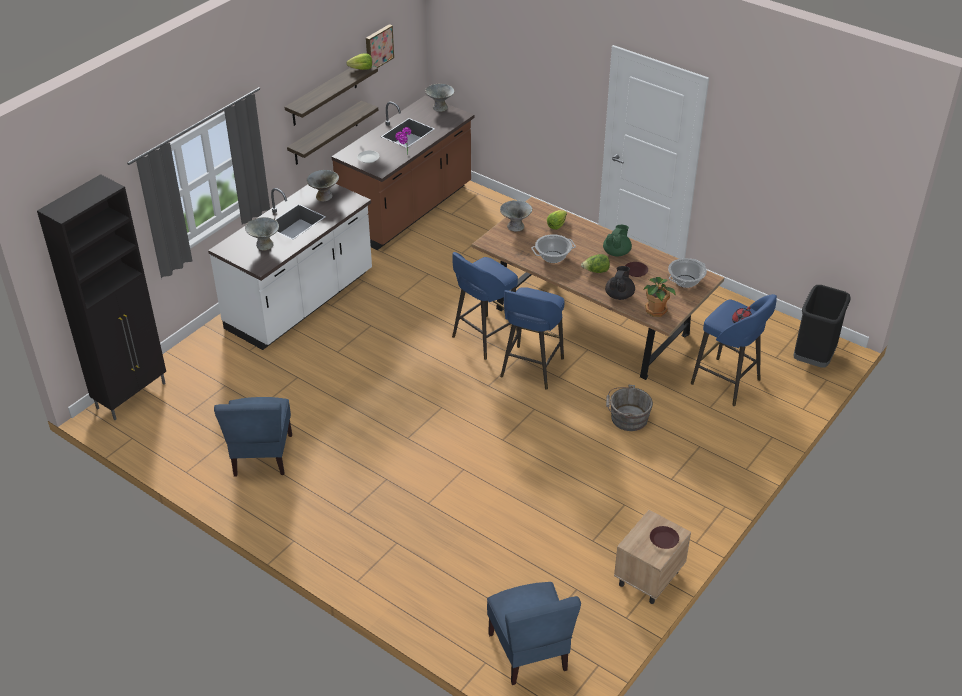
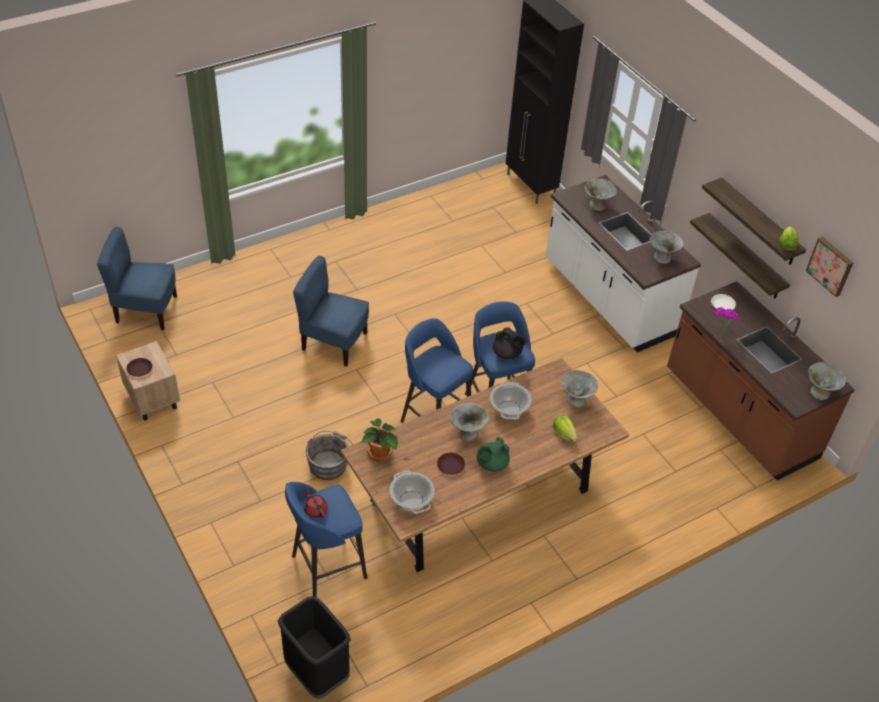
camera: 110 degrees right, 5 degrees up
(261, 456) = (424, 233): blue chair -> blue chair (333, 342)
(596, 271) = (467, 433): lettuce -> grey bowl
(616, 252) = (491, 464): green teapot -> green teapot turned 90 degrees clockwise
(619, 295) = (419, 435): black teapot -> black teapot (507, 354)

